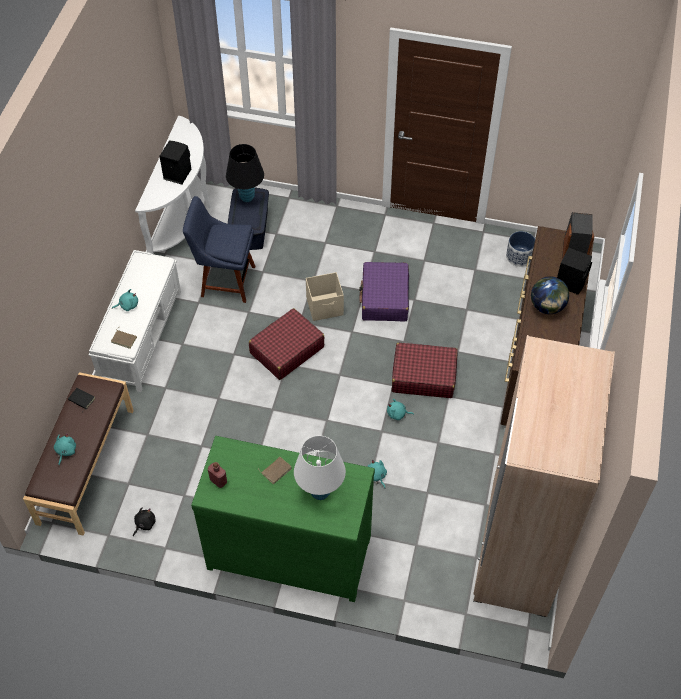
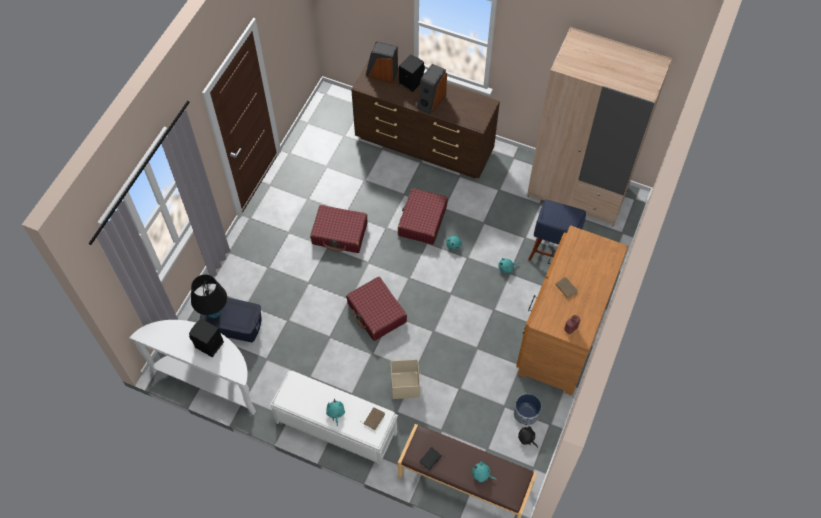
camera: 80 degrees left, 5 degrees up
(225, 280) = (290, 352): blue chair -> blue chair (552, 252)
(289, 549) = (561, 335): green dresser -> brown dresser
(320, 492) = (587, 262): white table lamp -> none
(325, 307) = (338, 278): beige storage box -> beige storage box (405, 384)
(384, 298) = (340, 233): purple suitcase -> red suitcase
(519, 257) = (321, 135): planter -> planter (526, 414)
(547, 307) = (431, 101): globe -> speaker

